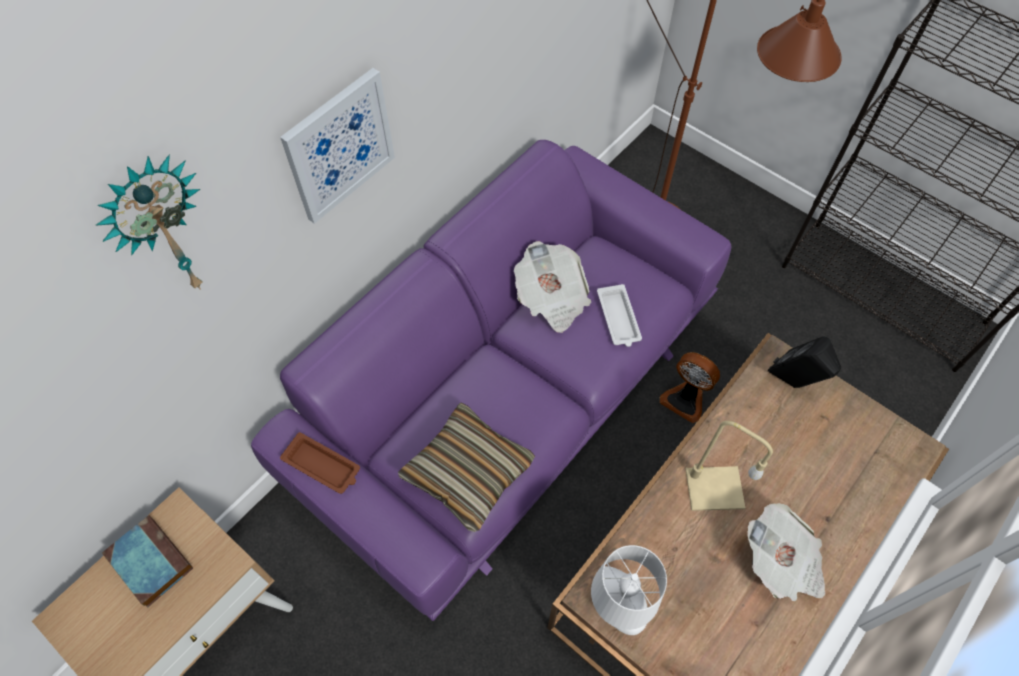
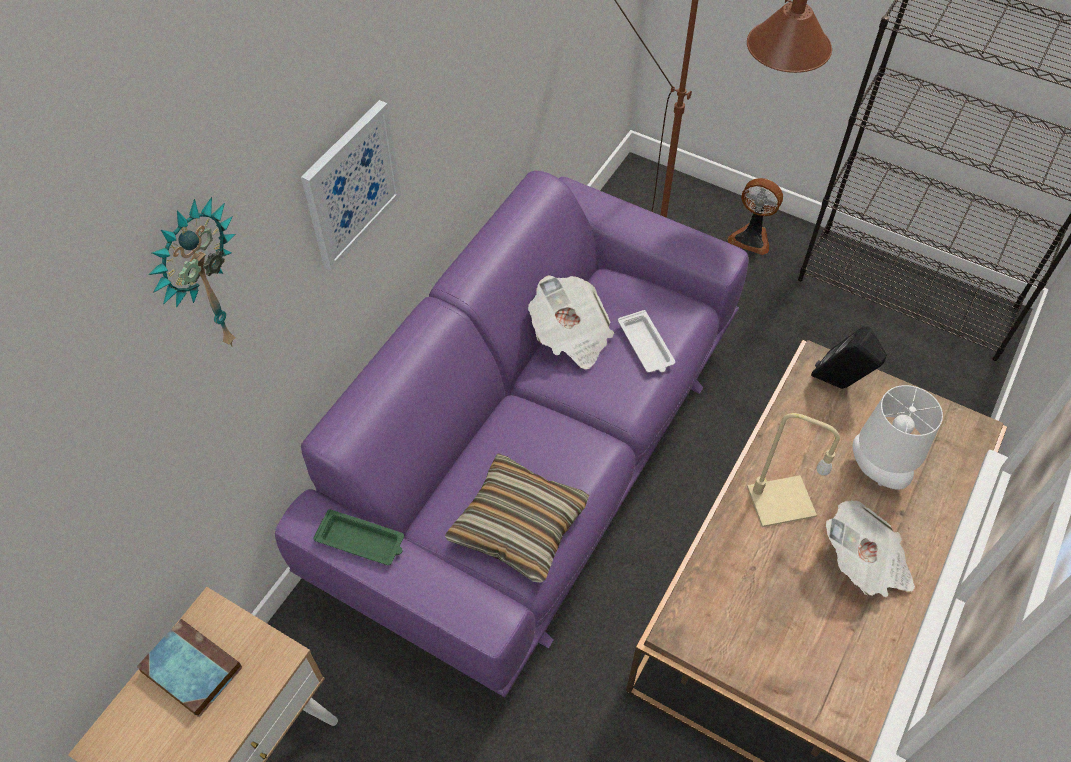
camera: 10 degrees left, 5 degrees down
(323, 466) = (362, 541): brown tray -> green tray
(618, 606) = (707, 635): white table lamp -> white table lamp (876, 473)
(685, 399) = (725, 430): fan -> fan (751, 238)

